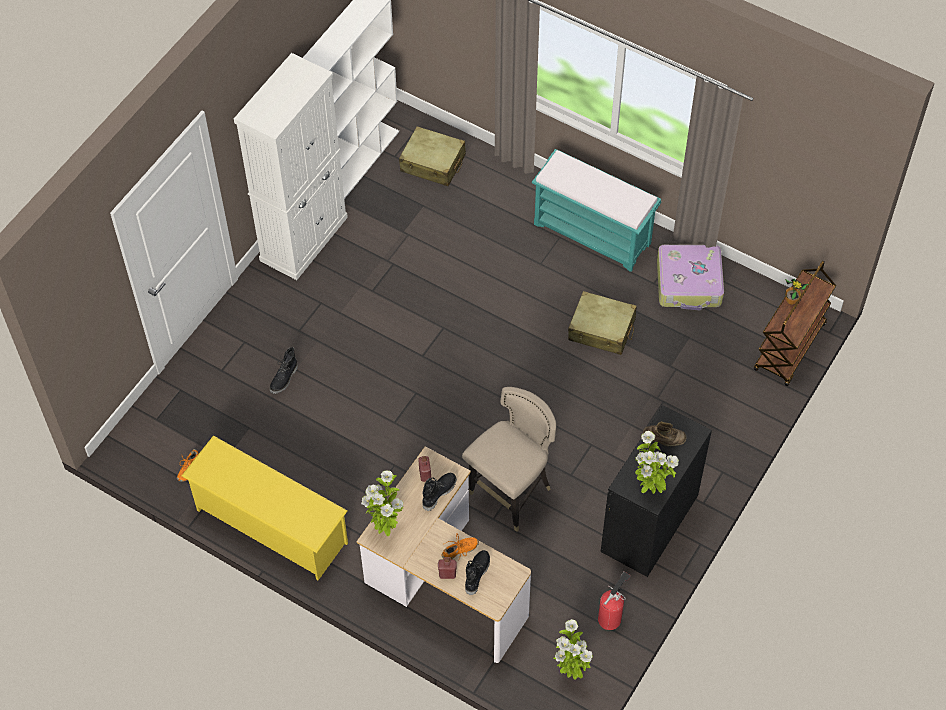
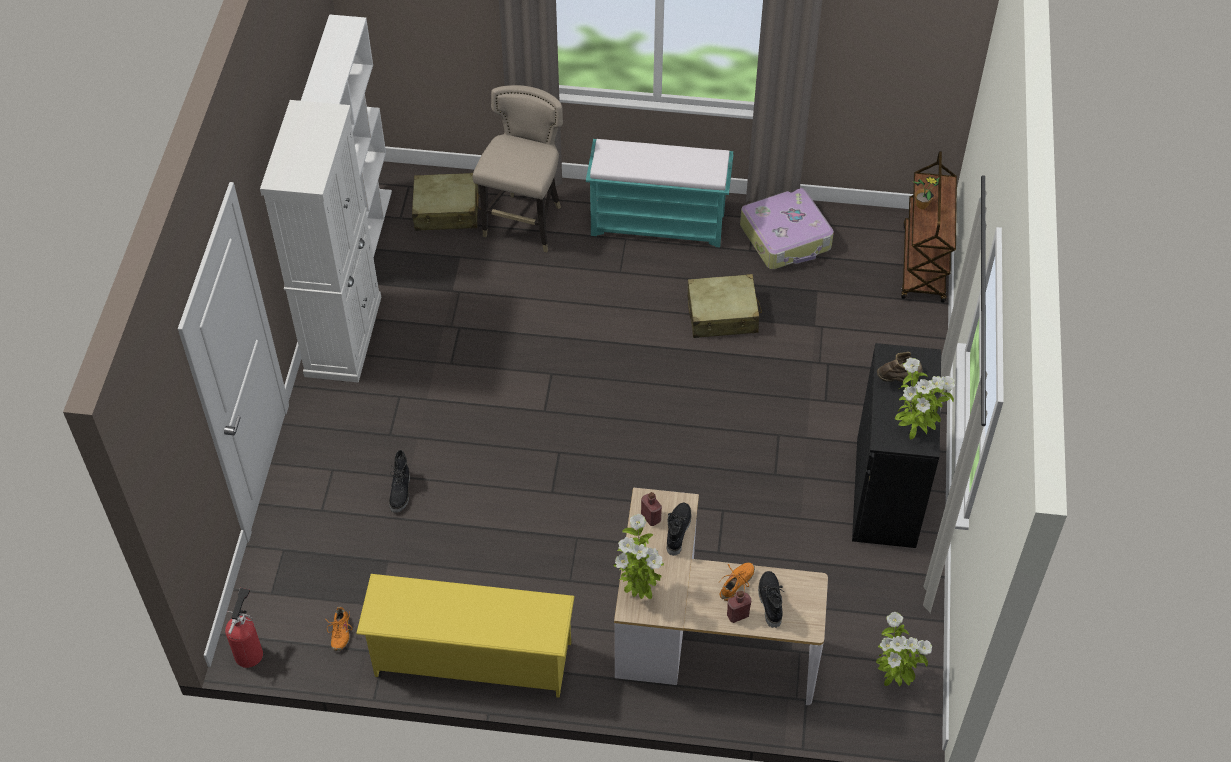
camera: 25 degrees left, 5 degrees down
(511, 495) = (723, 519): beige stool -> beige stool (525, 224)
(611, 617) = (903, 605): fire extinguisher -> fire extinguisher (250, 652)

